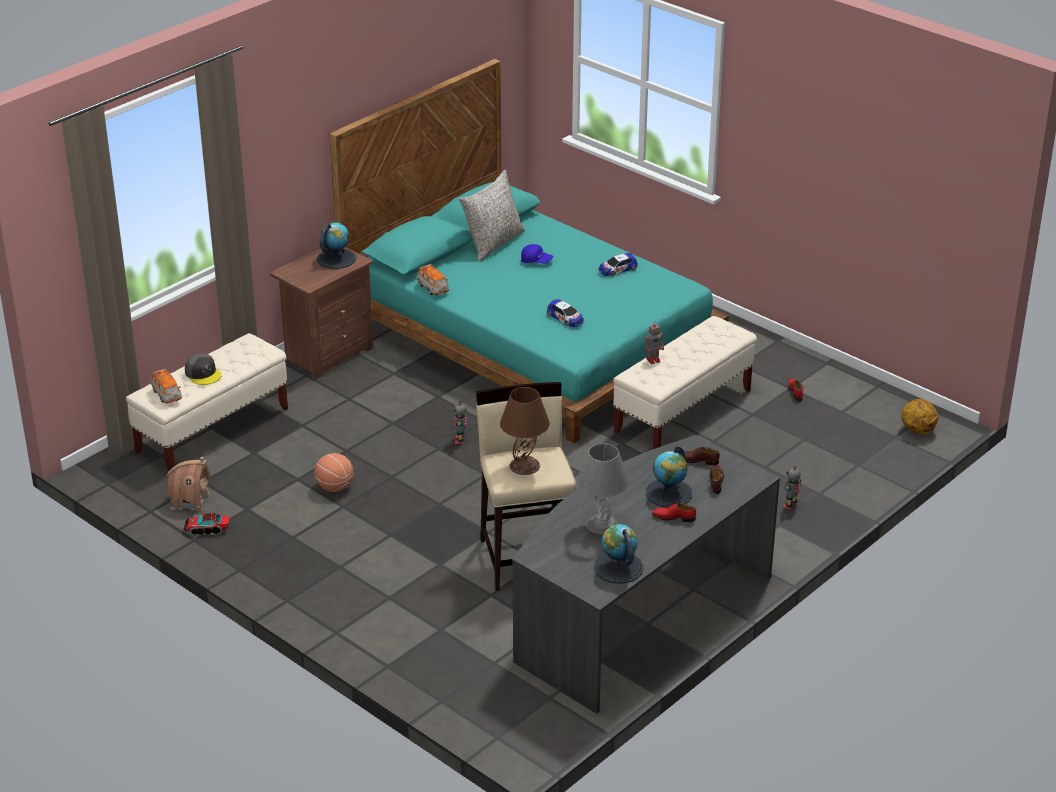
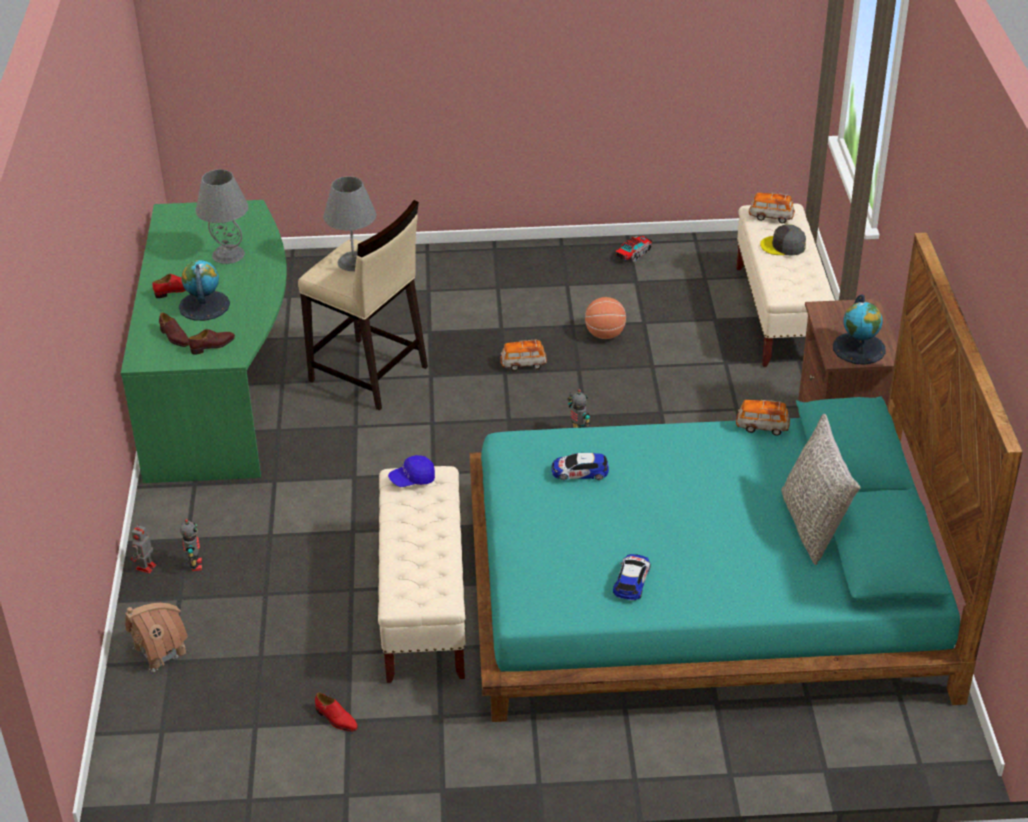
camera: 135 degrees right, 5 degrees up
(191, 501) = (684, 262): toy house -> toy house (160, 650)
(418, 501) = (523, 364): none -> toy car
(524, 465) = (354, 262): brown table lamp -> grey table lamp
(536, 261) = (730, 532): blue cap -> blue cap (412, 479)
(618, 567) = (175, 234): globe -> none
(638, 615) = (222, 387): grey desk -> green desk
(653, 359) = (441, 505): toy robot -> toy robot (145, 568)
(917, 430) = (142, 758): basketball -> none

